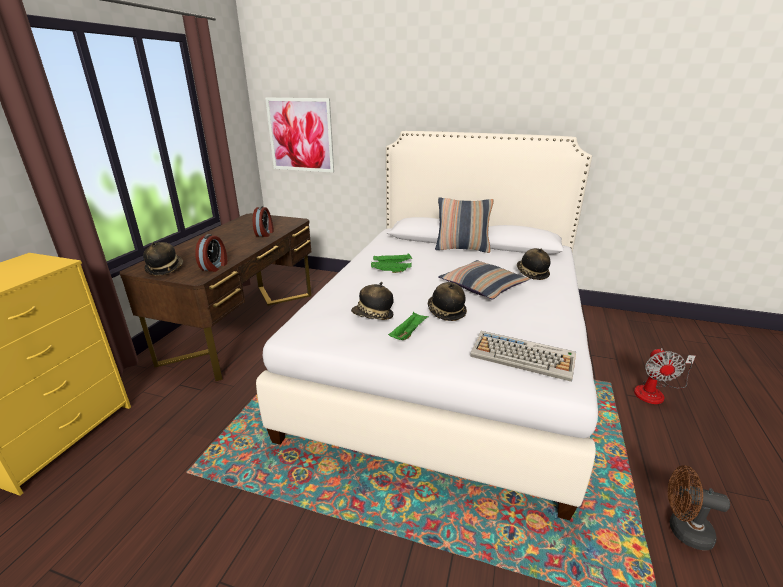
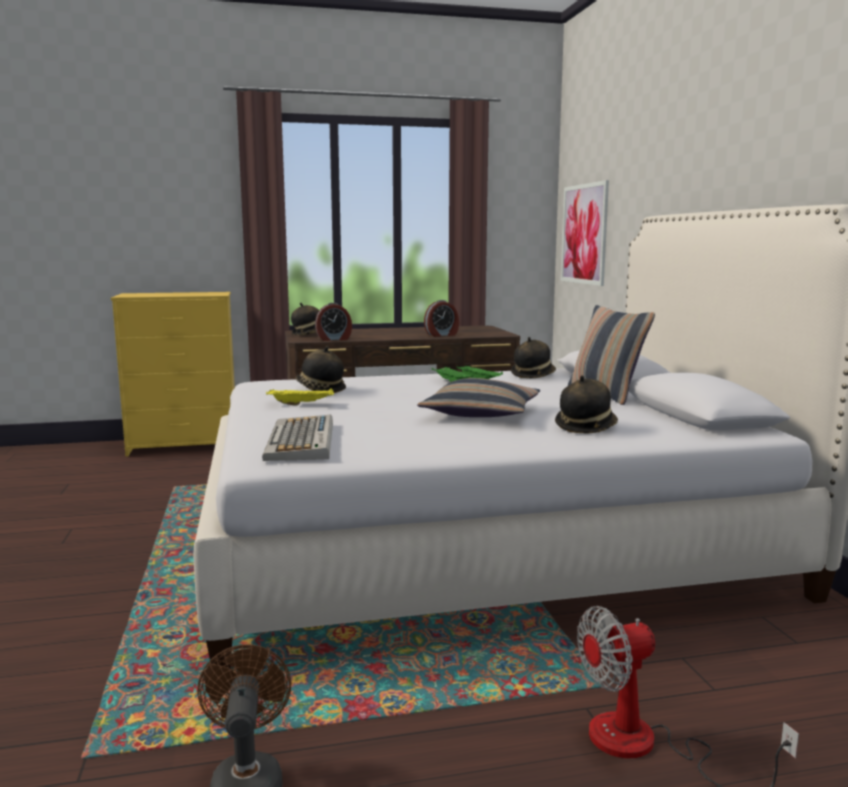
camera: 60 degrees right, 15 degrees down
(408, 333) = (302, 404): green tray -> yellow tray
(445, 312) = (376, 409): hat -> hat (533, 375)

